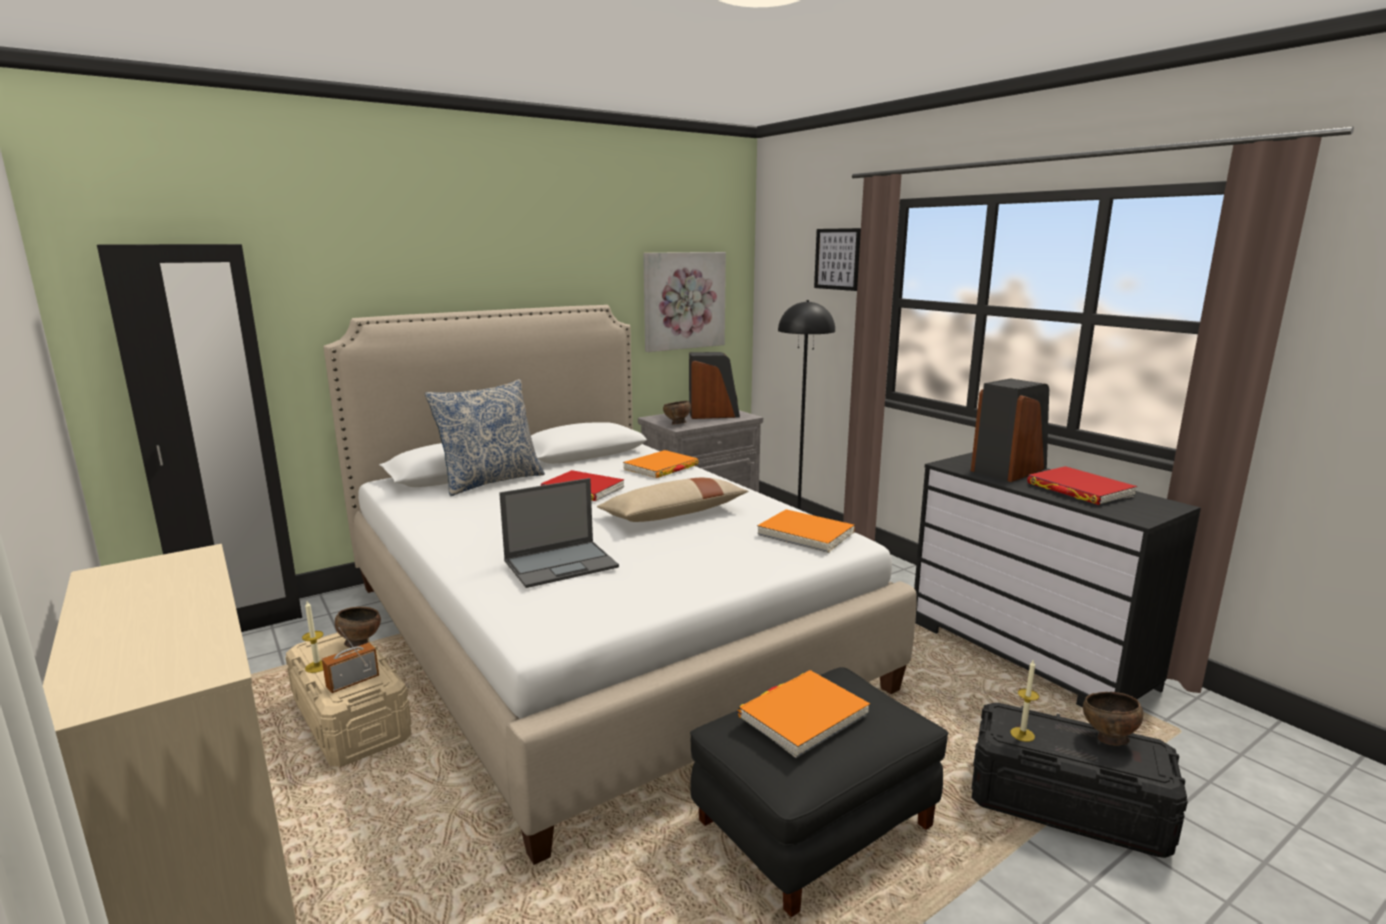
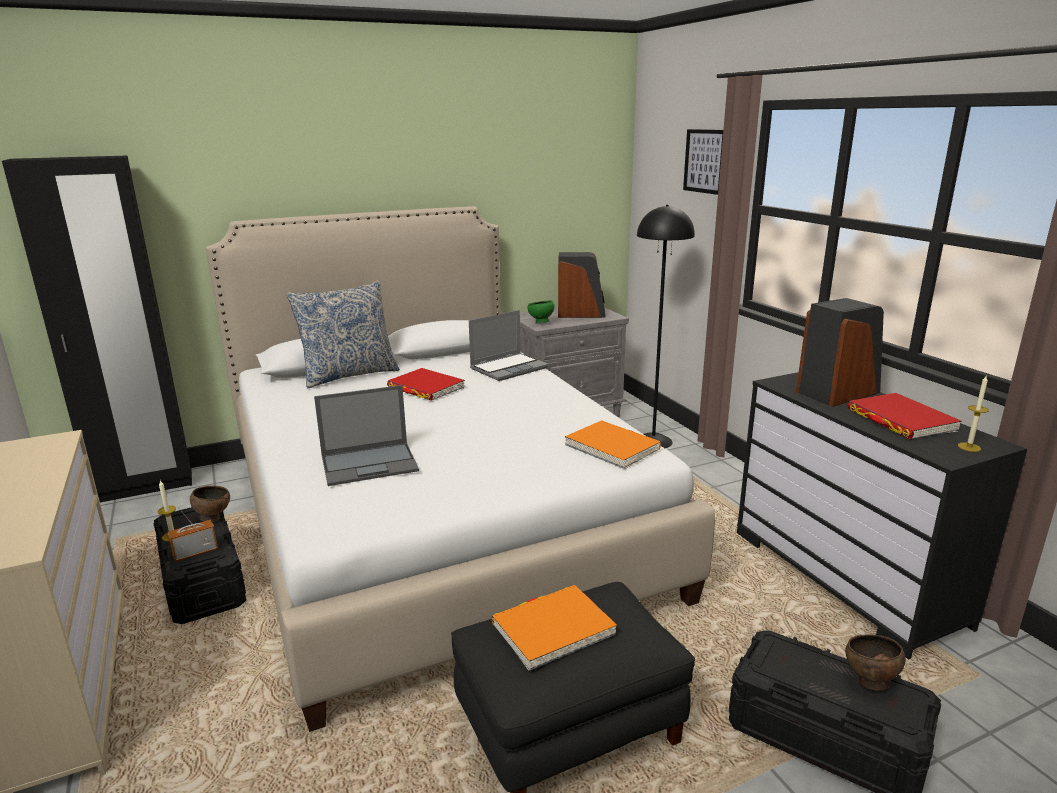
camera: 10 degrees right, 5 degrees up
(350, 719) = (203, 582): beige storage box -> black storage box
(661, 468) = (509, 368): orange book -> laptop
(674, 514) = (497, 418): beige pillow -> none
(677, 424) = (540, 323): brown bowl -> green bowl
(683, 300) = (556, 201): picture -> none
(1022, 734) = (781, 667): candle -> candle (969, 447)

